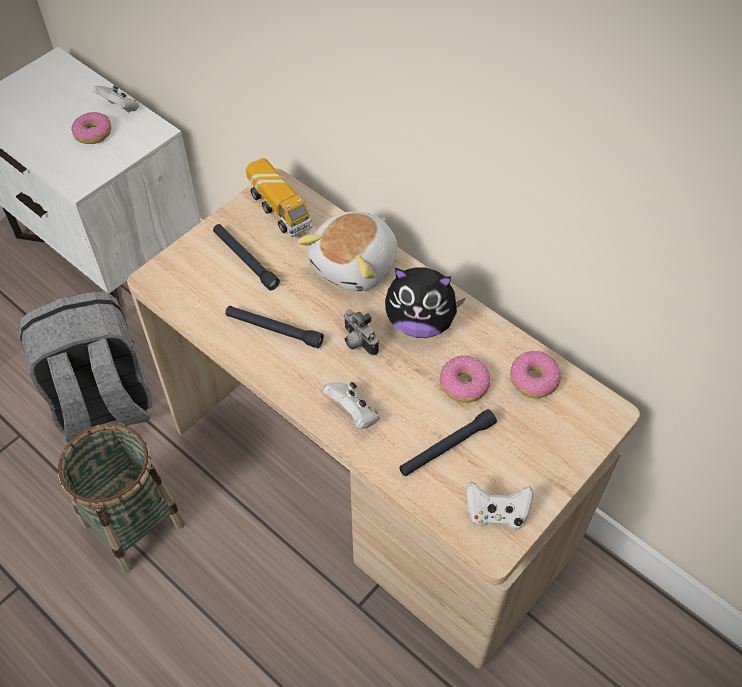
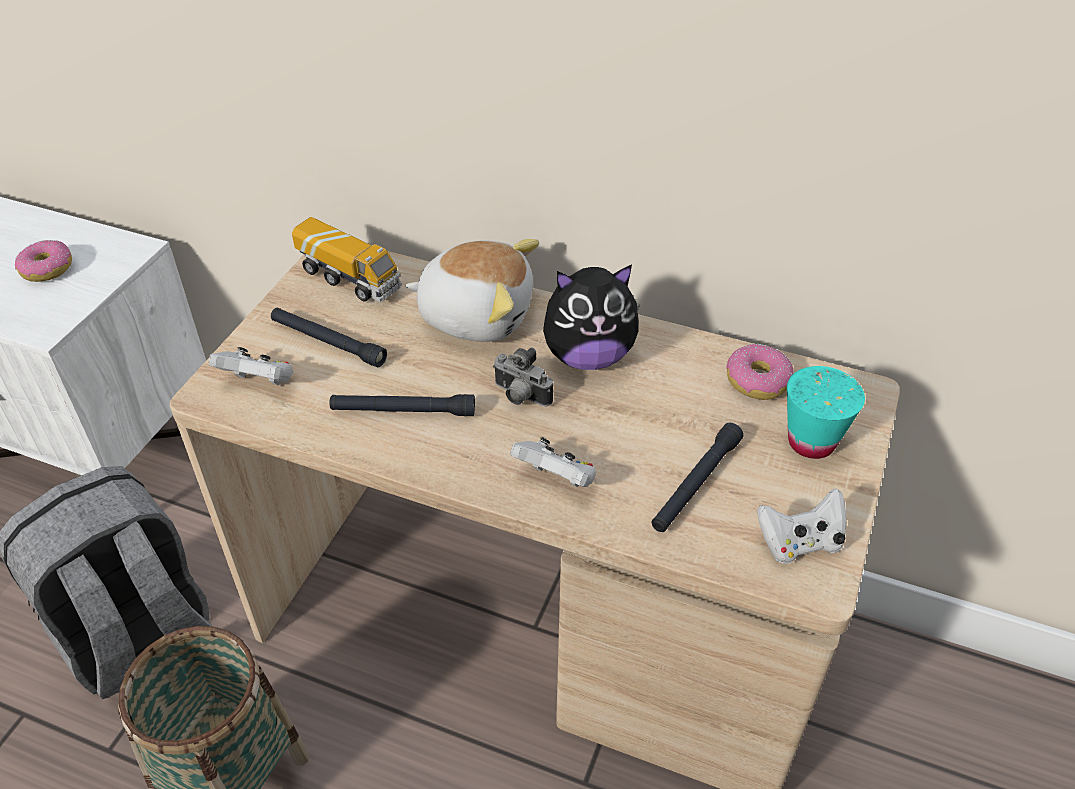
camera: 20 degrees left, 10 degrees down
(120, 108) = (75, 234): white game controller -> white game controller (259, 382)
(356, 265) = (476, 314): plush toy -> plush toy turned 90 degrees counterclockwise
(464, 384) = (678, 408): donut -> none
(546, 441) = (811, 442): none -> turquoise cup

